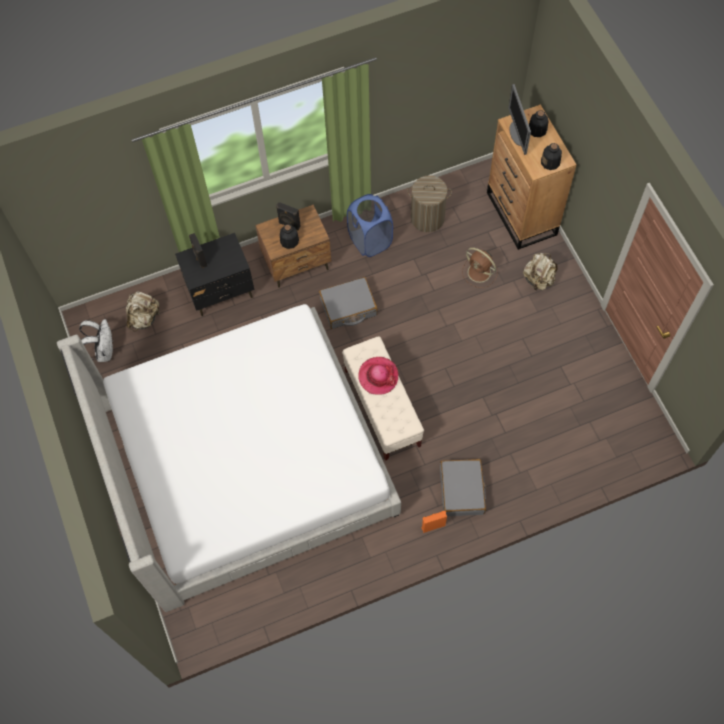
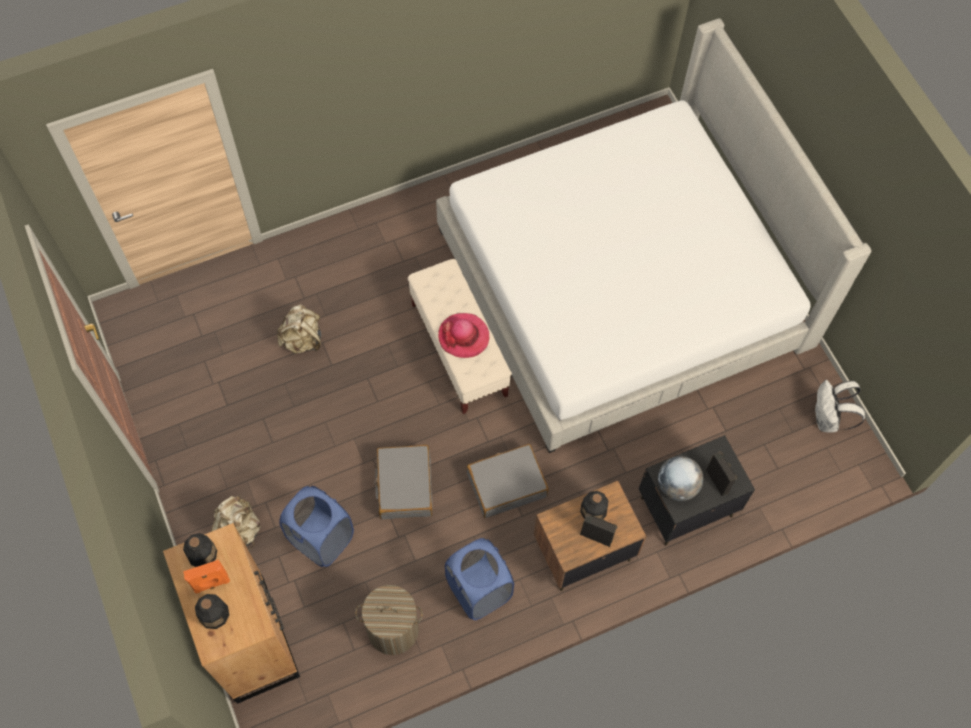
camera: 175 degrees right, 0 degrees up
(144, 318) = (784, 466): beige backpack -> beige backpack (302, 339)
(229, 256) = (677, 486): none -> globe
(433, 526) = (400, 220): orange speaker -> orange speaker (211, 584)
(462, 490) = (365, 256): grey suitcase -> grey suitcase (404, 486)
(480, 273) = (321, 539): brown fan -> blue laundry basket
(517, 134) = (247, 605): monitor -> none

